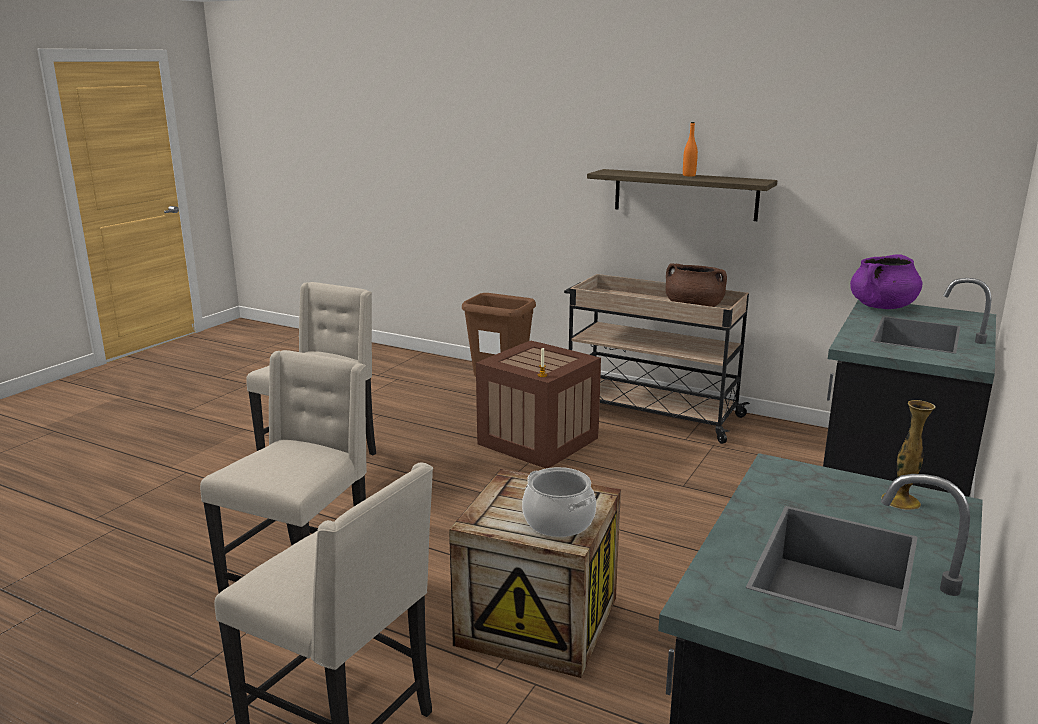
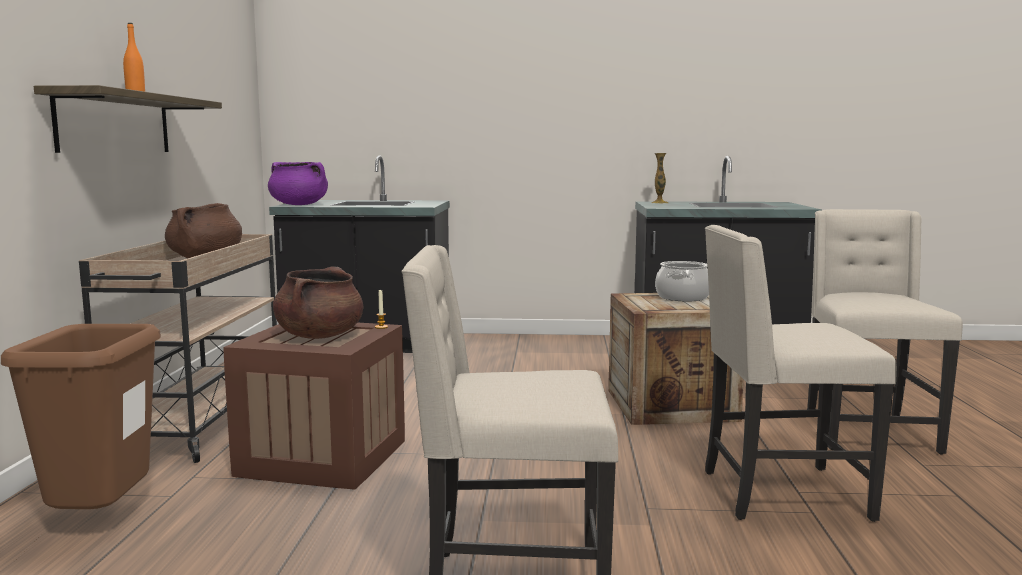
camera: 115 degrees left, 10 degrees down
(537, 361) = (320, 336): none -> brown cooking pot

